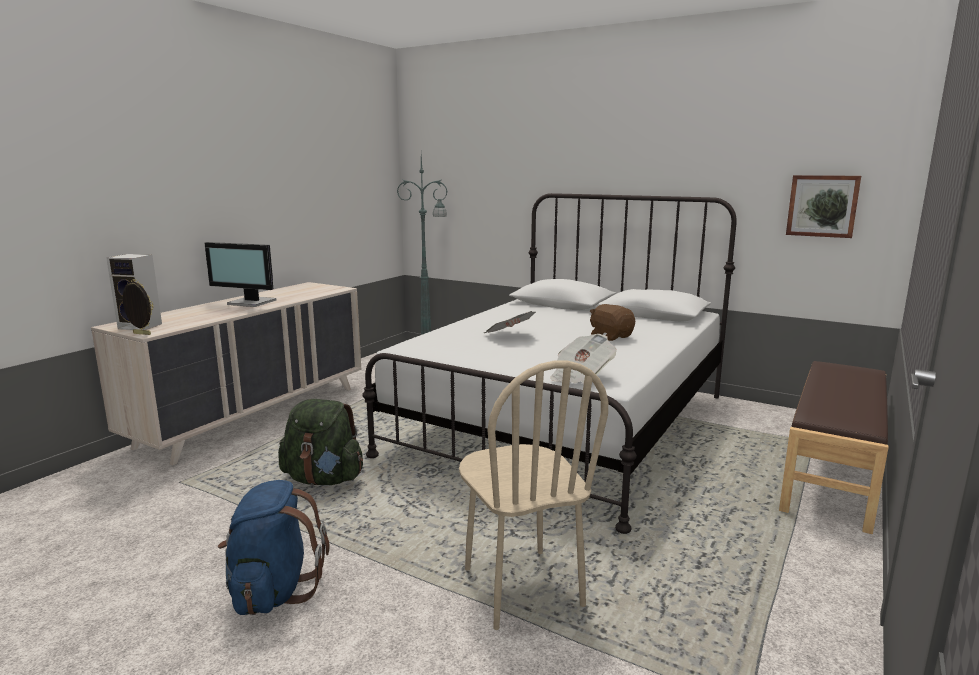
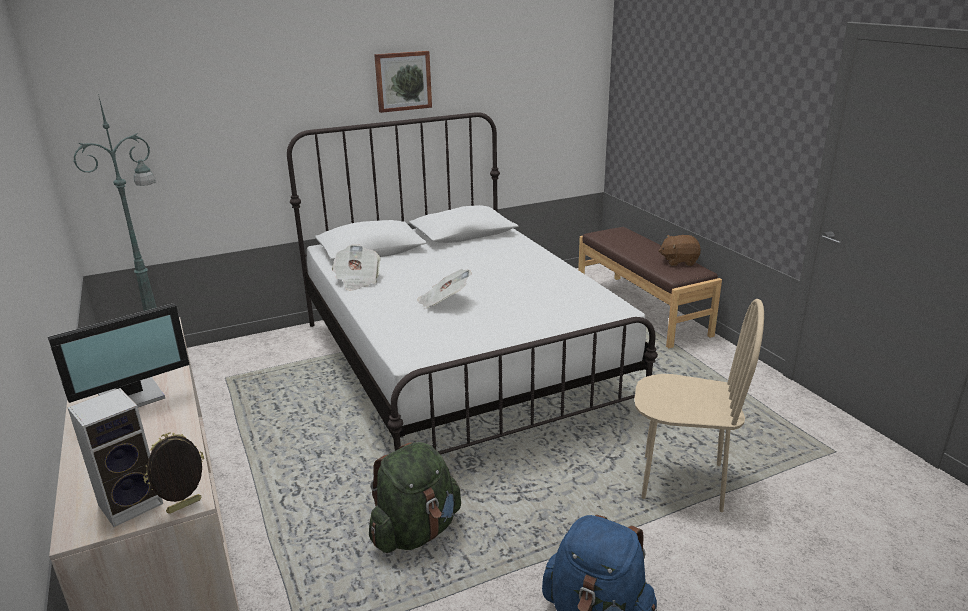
camera: 55 degrees left, 10 degrees up
(580, 376) = (589, 310): newspaper -> newspaper (357, 280)
(611, 336) = (502, 267): brown plush toy -> brown plush toy (679, 261)
(822, 206) = (551, 108): picture -> picture (403, 81)

